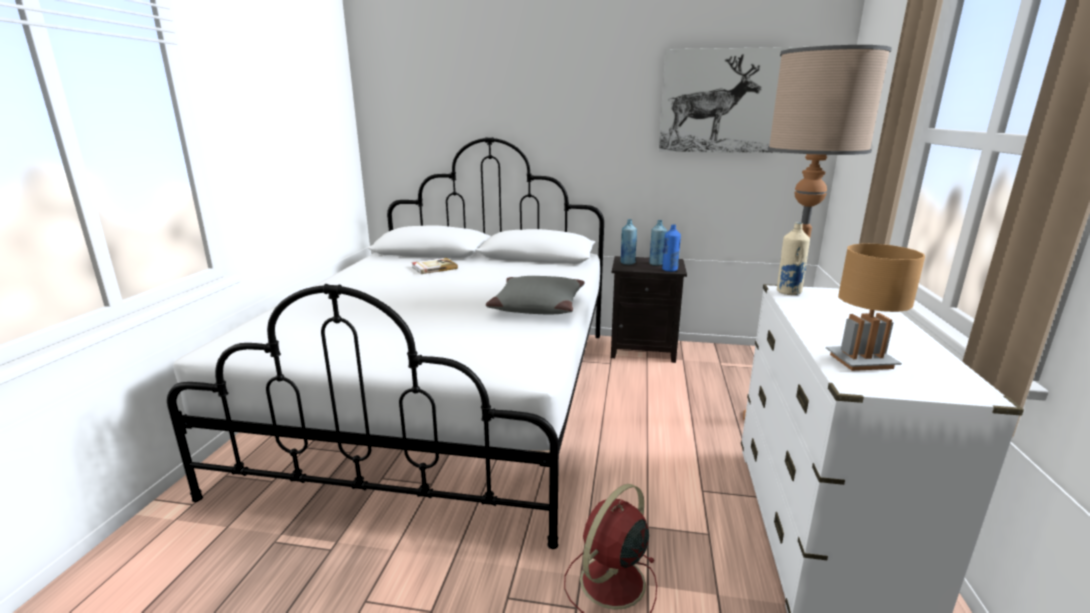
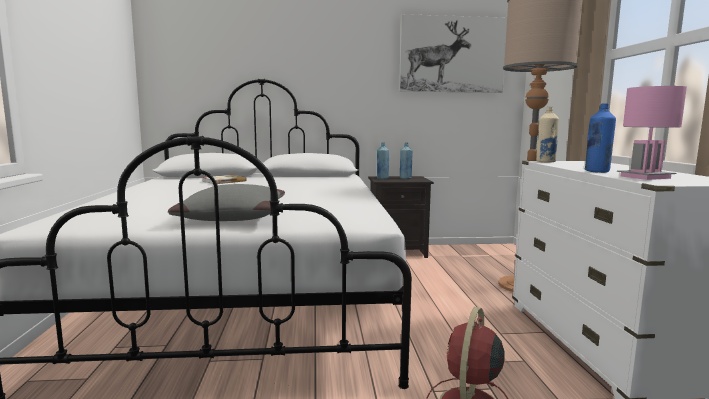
camera: 15 degrees left, 10 degrees down
(536, 306) = (338, 194): grey pillow -> grey pillow (232, 216)
(669, 270) = (418, 180): blue bottle -> blue bottle (597, 171)
(861, 361) = (645, 177): brown table lamp -> pink table lamp

